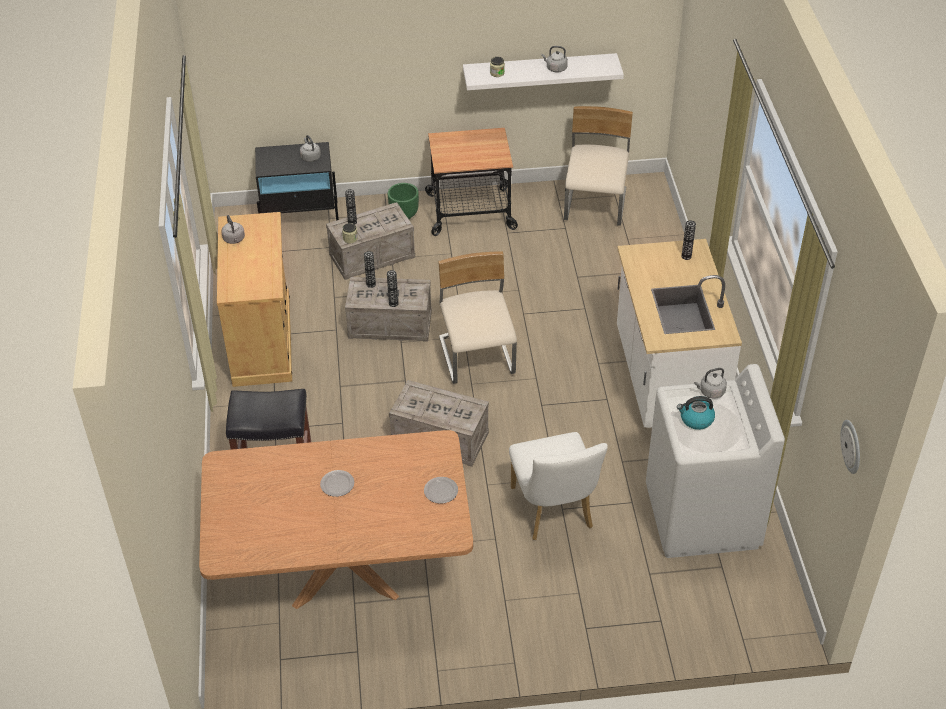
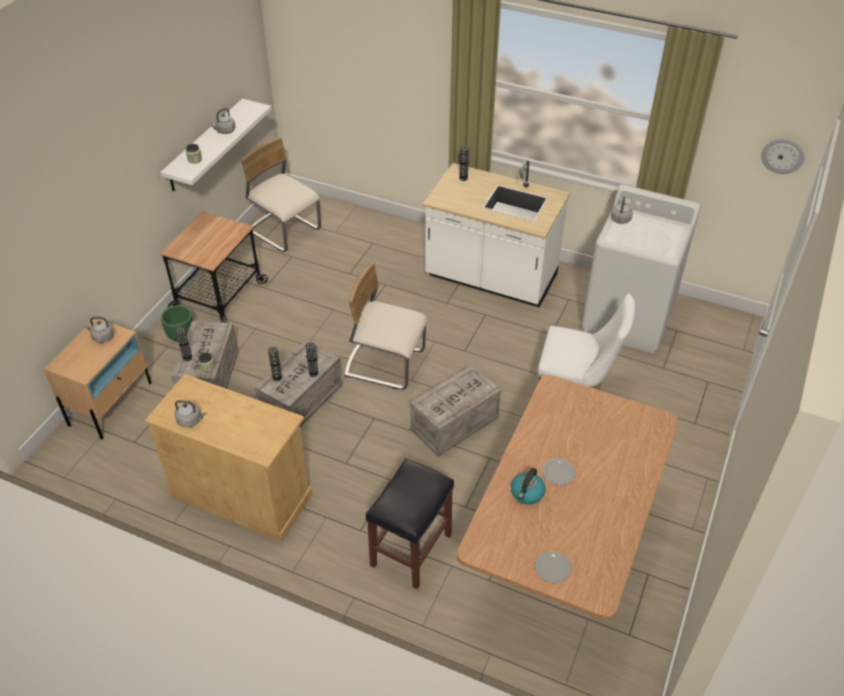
camera: 60 degrees left, 0 degrees up
(300, 217) = (111, 403): black nightstand -> beige nightstand
(440, 491) = (606, 410): plate -> plate (552, 568)
(696, 419) = (643, 238): kettle -> kettle (527, 493)

